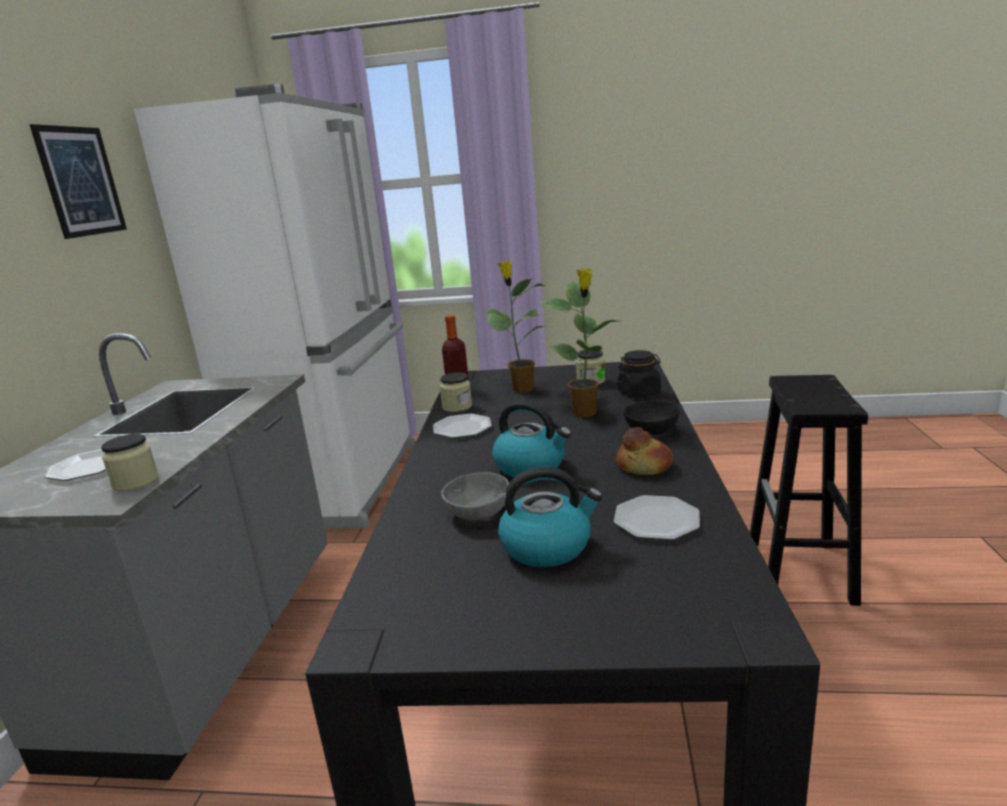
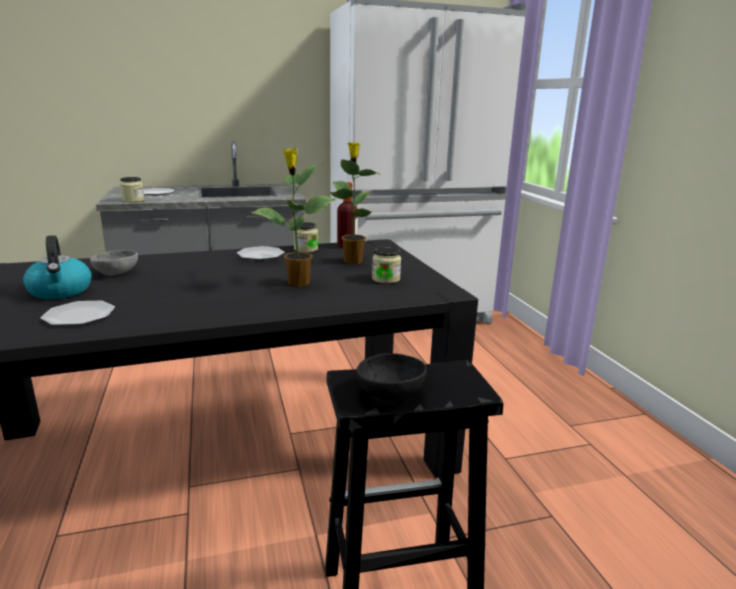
camera: 65 degrees right, 0 degrees up
(81, 181) = (270, 56): picture -> none
(531, 466) = (187, 277): kettle -> none
(639, 393) = (359, 297): black jar -> none
(644, 467) = (177, 308): bread -> none
(651, 431) = (256, 306): black bowl -> black bowl (389, 393)

